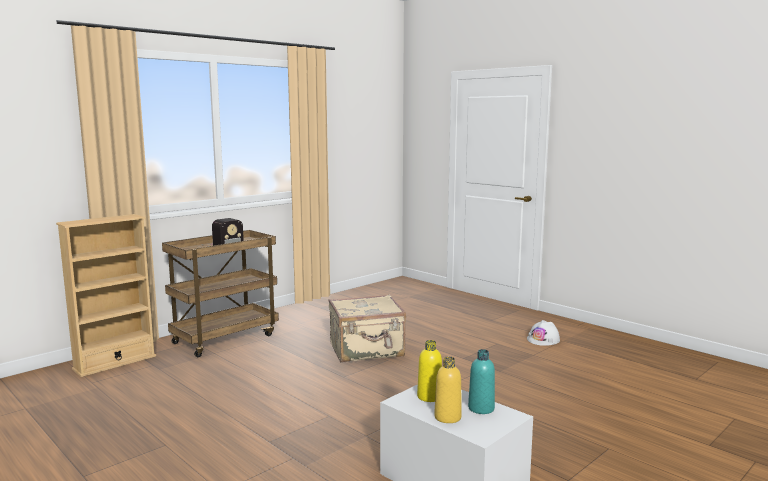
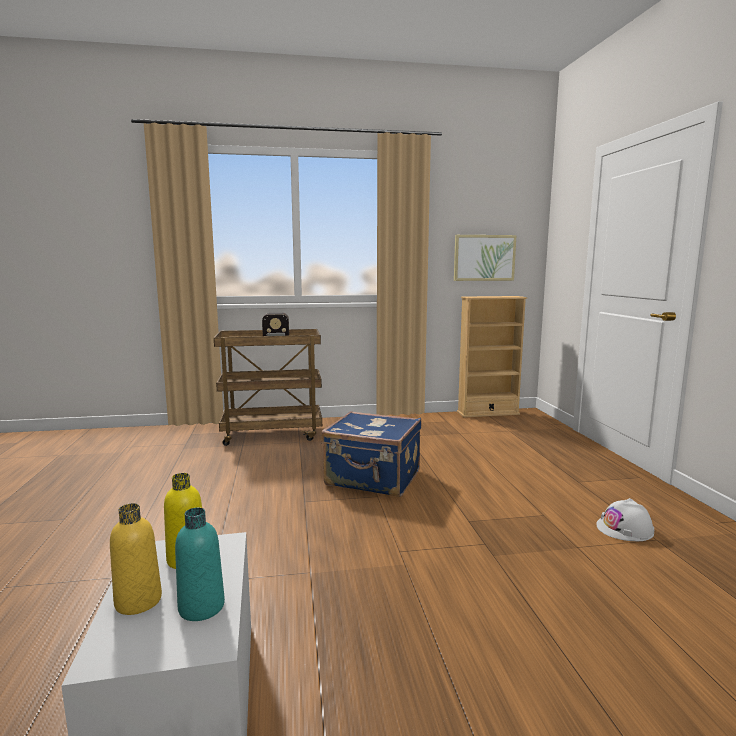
camera: 35 degrees right, 0 degrees up
(115, 362) = (167, 435): beige bookcase -> beige bookcase (488, 413)
(363, 153) = (484, 258): none -> picture
(367, 350) = (373, 479): beige suitcase -> blue suitcase

